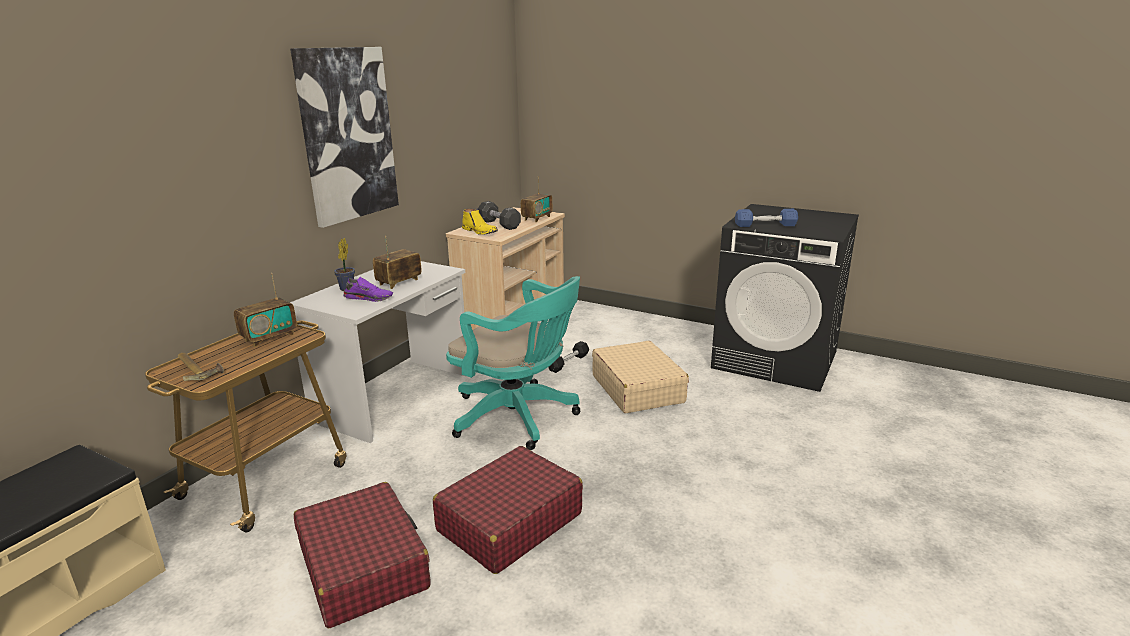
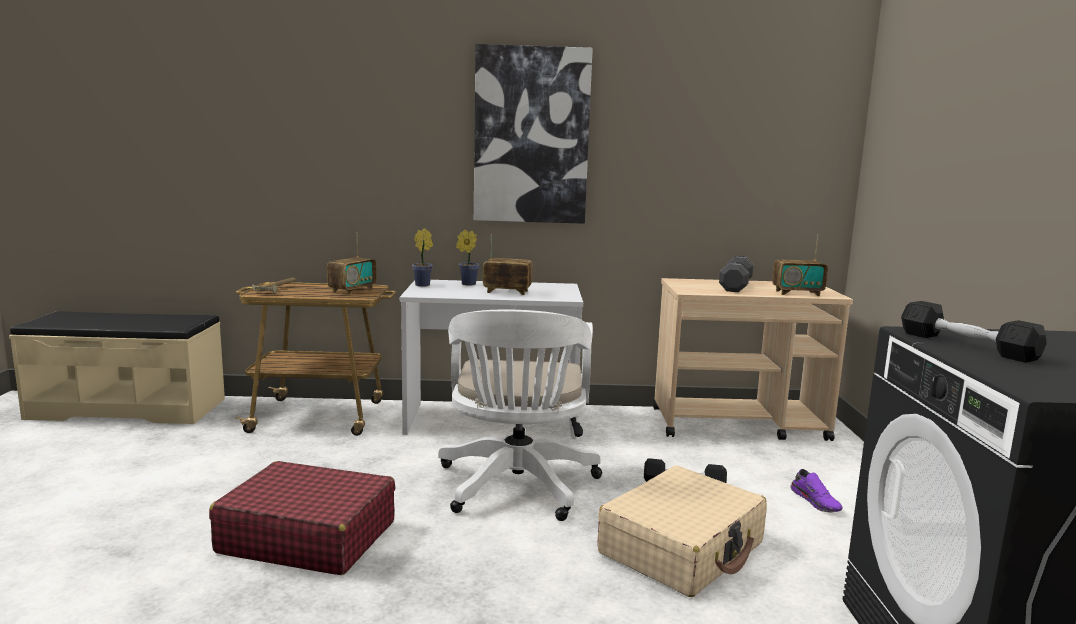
camera: 60 degrees right, 10 degrees down
(269, 337) = (352, 291): radio -> radio turned 75 degrees counterclockwise
(322, 304) = (424, 285): none -> potted plant
(363, 566) = (214, 487): red suitcase -> none
(369, 298) = (455, 291): purple shoe -> purple shoe (816, 501)
(480, 231) = (694, 285): yellow boot -> none
(519, 417) = (517, 488): turquoise office chair -> white office chair
(765, 225) = (966, 346): blue dumbbell -> black dumbbell

